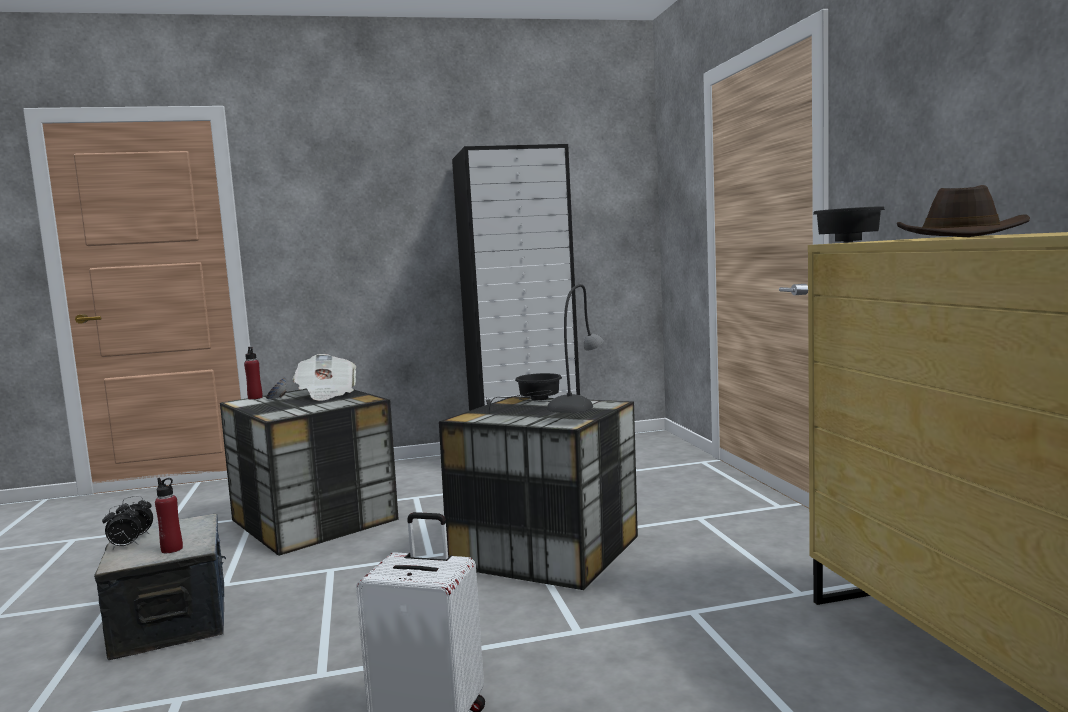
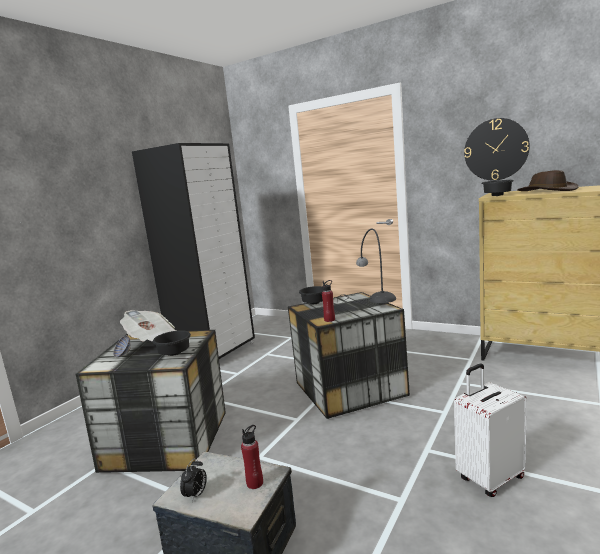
camera: 45 degrees left, 5 degrees up
(124, 547) = (210, 505): alarm clock -> none
(255, 398) = (98, 360): red bottle -> red bottle (329, 320)
(301, 408) = (174, 353): none -> black bowl
(957, 137) = (496, 149): none -> wall clock

